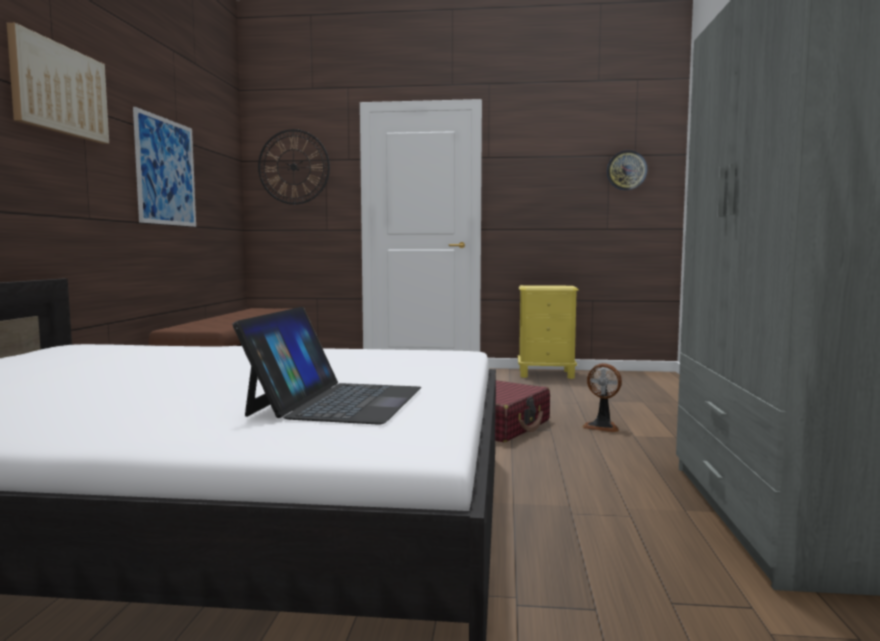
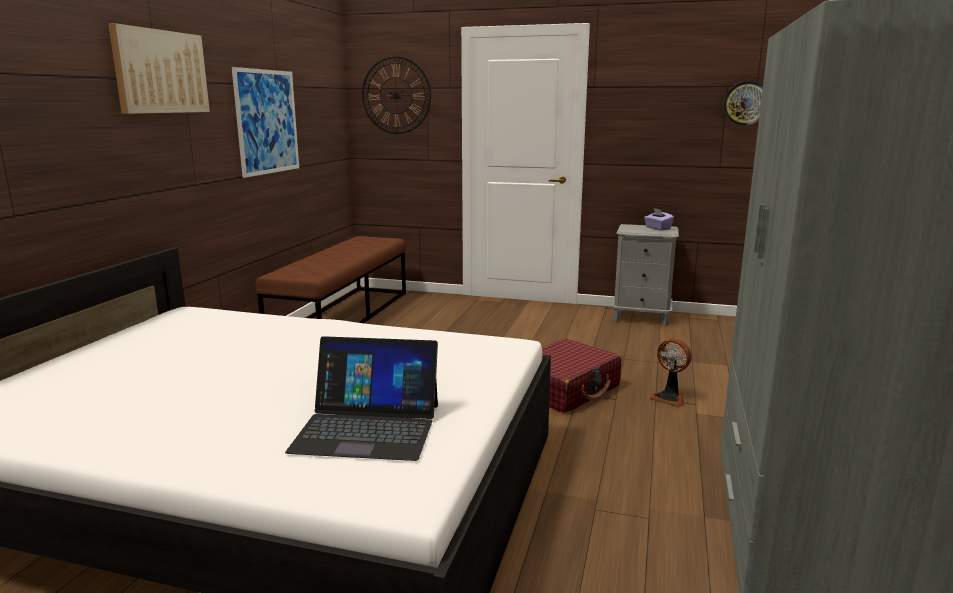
camera: 10 degrees right, 10 degrees up
(337, 401) = (367, 427): laptop -> laptop turned 75 degrees clockwise
(546, 374) = (641, 317): yellow nightstand -> grey nightstand
(556, 286) = (657, 228): none -> purple tissue box

